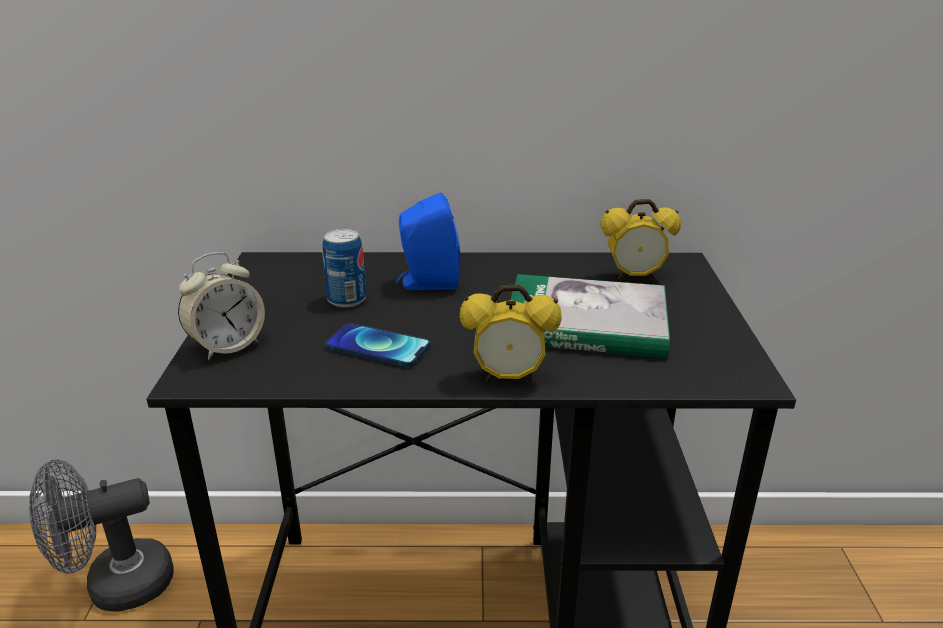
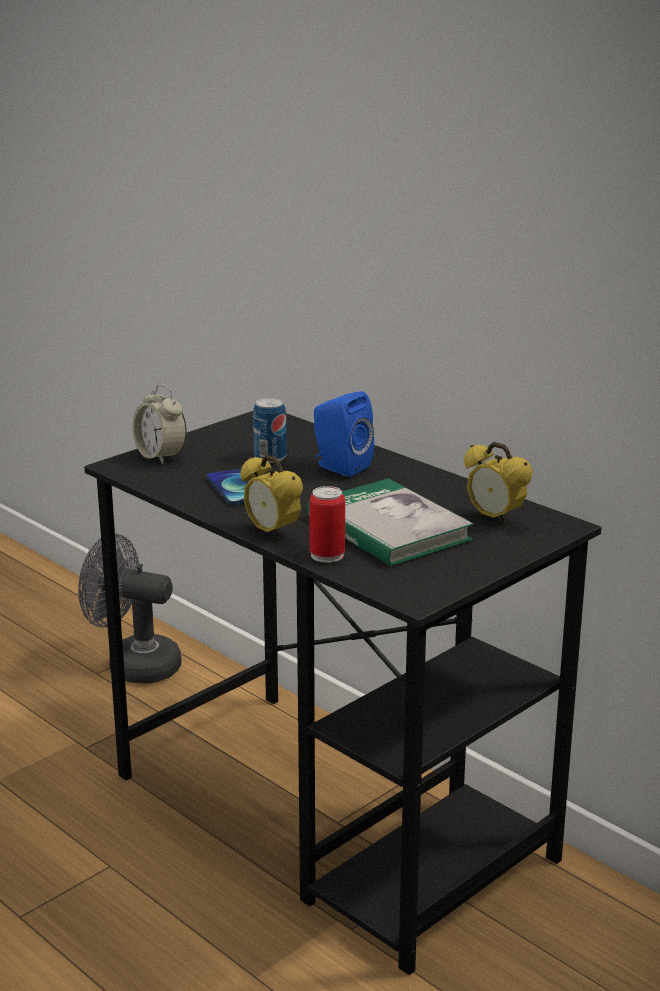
camera: 45 degrees right, 5 degrees down
(227, 346) = (160, 456): alarm clock -> alarm clock turned 45 degrees clockwise
(599, 375) = (327, 555): none -> can

